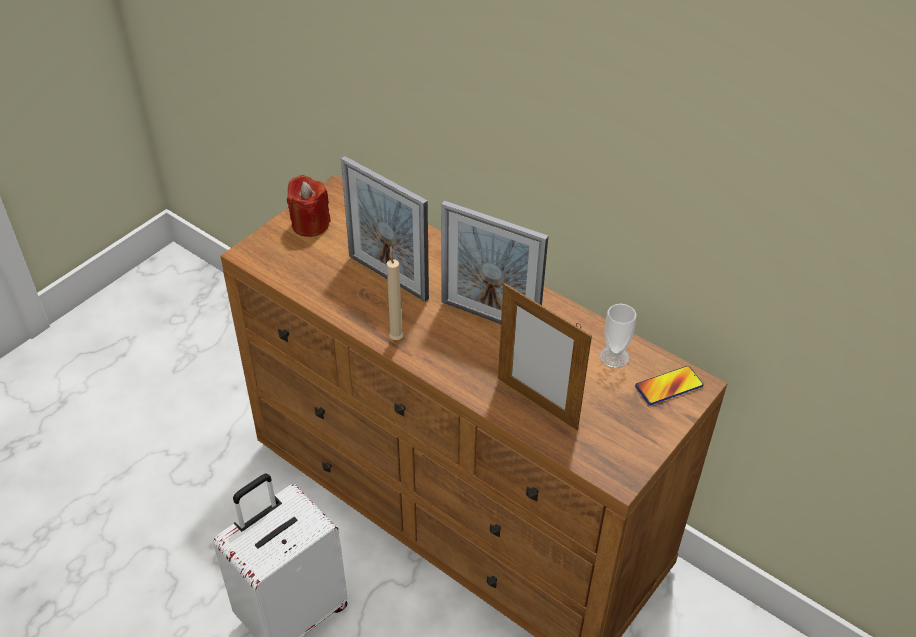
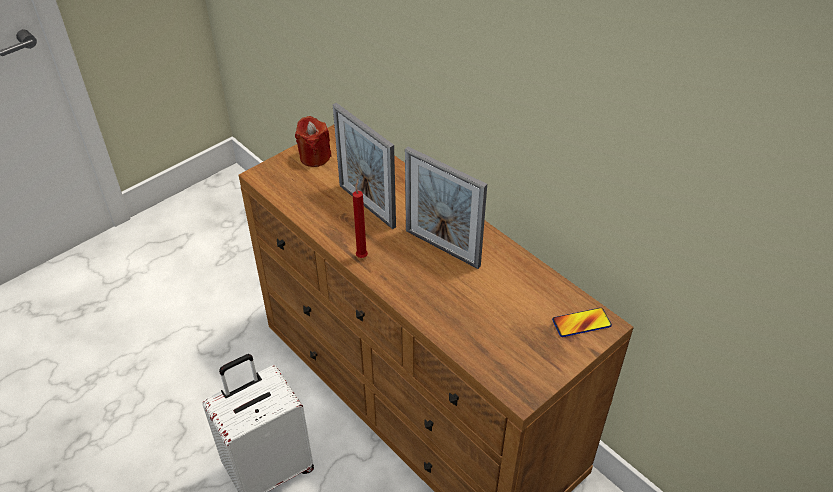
camera: 10 degrees right, 0 degrees up
(396, 337) = (362, 255): beige candle -> red candle
(537, 403) = (465, 324): picture frame -> none
(614, 357) = (540, 293): cup -> none

